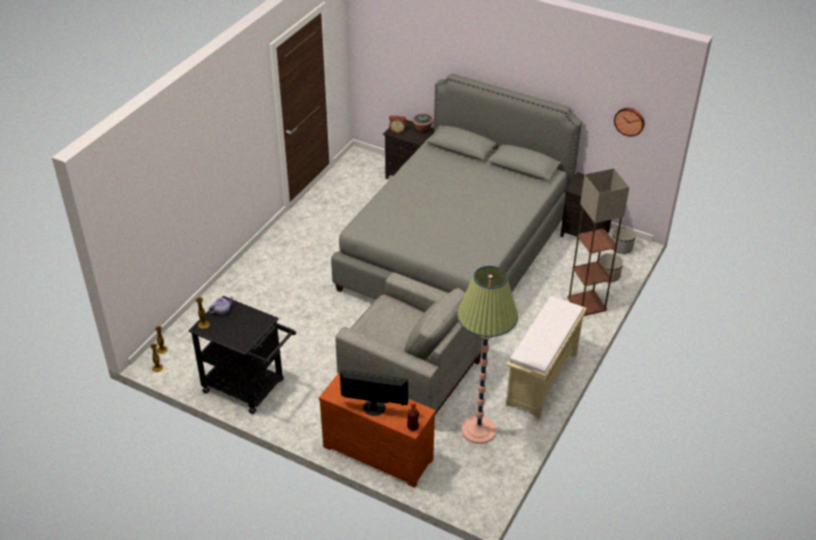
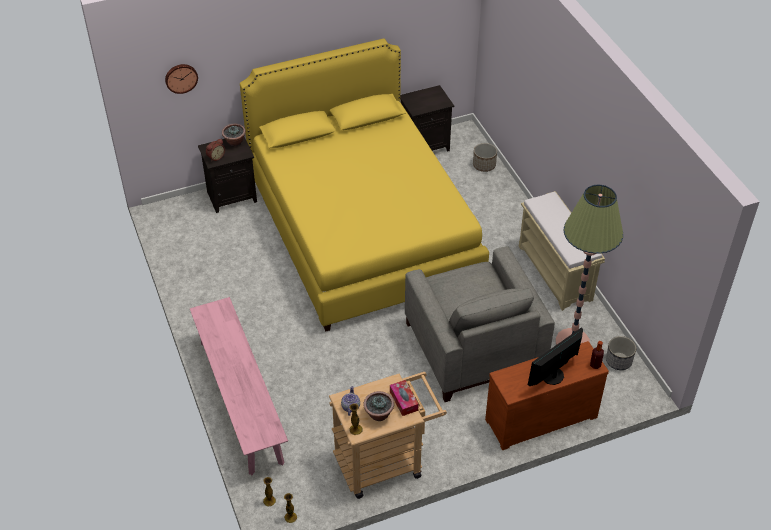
camera: 50 degrees left, 5 degrees up
(228, 328) = (378, 415): none -> potted plant
(232, 287) = (240, 401): none -> pink bench
(249, 388) = (385, 462): black cart -> beige cart
(253, 333) = (403, 401): none -> tissue box
(408, 374) = (472, 346): grey armchair -> grey armchair turned 90 degrees clockwise
(455, 252) = (362, 230): grey bed -> yellow bed
(587, 304) = (502, 196): floor lamp -> none
(621, 248) = (462, 138): planter -> planter (618, 361)
(629, 121) = (440, 22): wall clock -> wall clock (181, 78)

